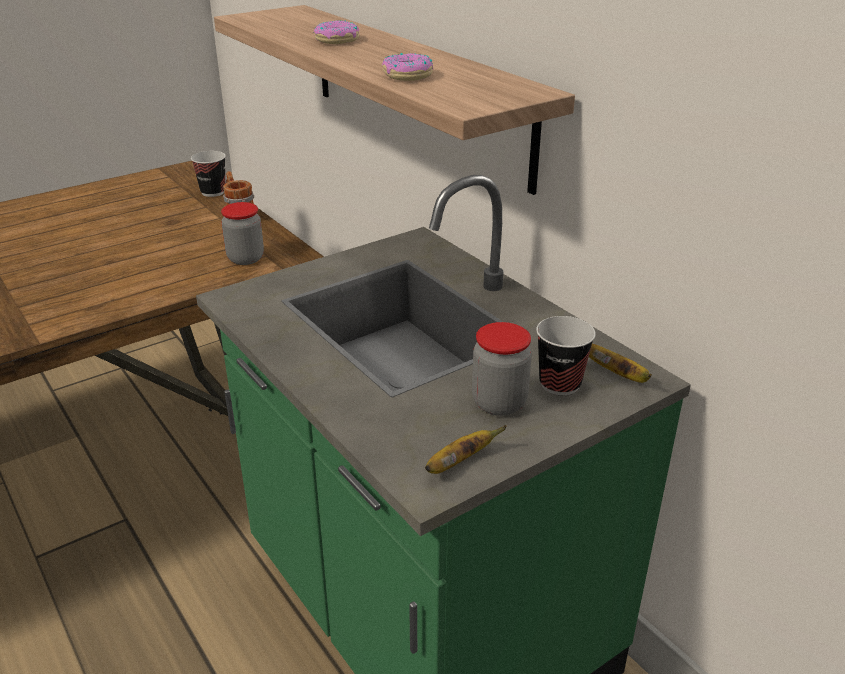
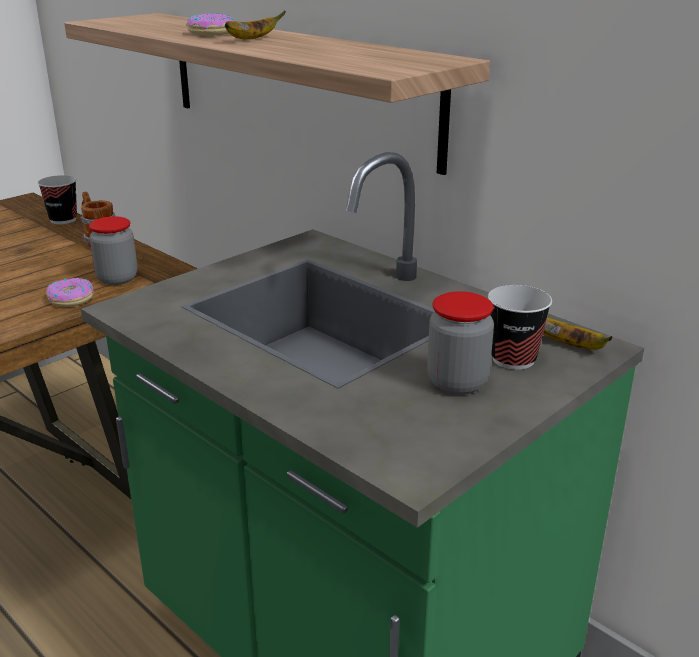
camera: 10 degrees left, 5 degrees down
(407, 75) = (306, 53): donut -> donut (71, 299)
(459, 462) = (437, 445): banana -> banana (251, 39)

